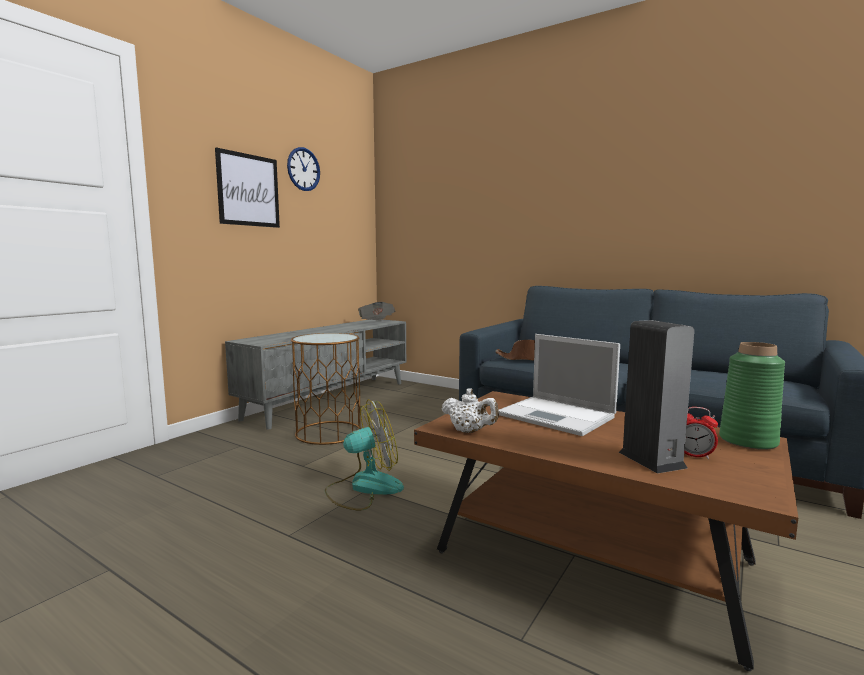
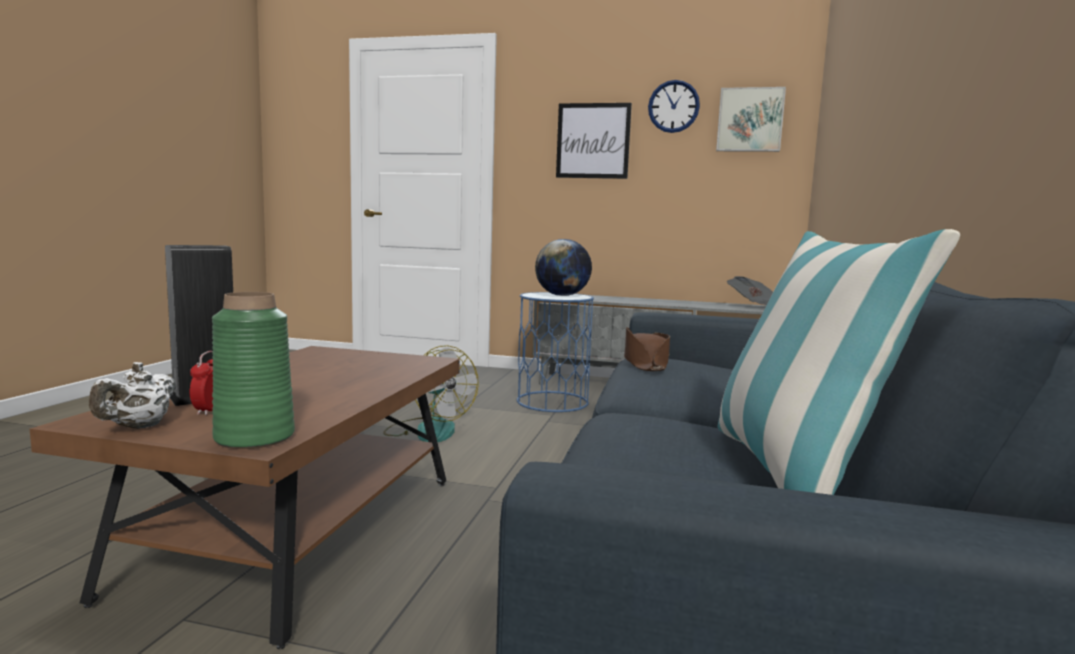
camera: 70 degrees right, 0 degrees up
(328, 432) = (552, 402): brown side table -> blue side table
(329, 336) = (562, 295): none -> globe
(346, 188) = (749, 120): none -> picture
(469, 431) = (303, 355): white teapot -> white teapot (138, 427)
(558, 416) = (358, 375): laptop -> none
(715, 370) = (793, 474): none -> pillow

